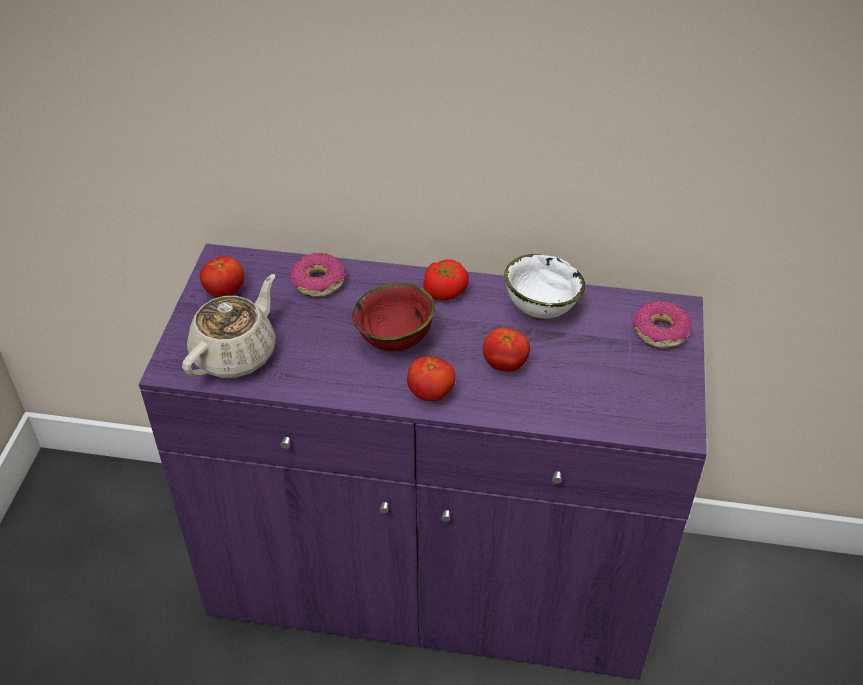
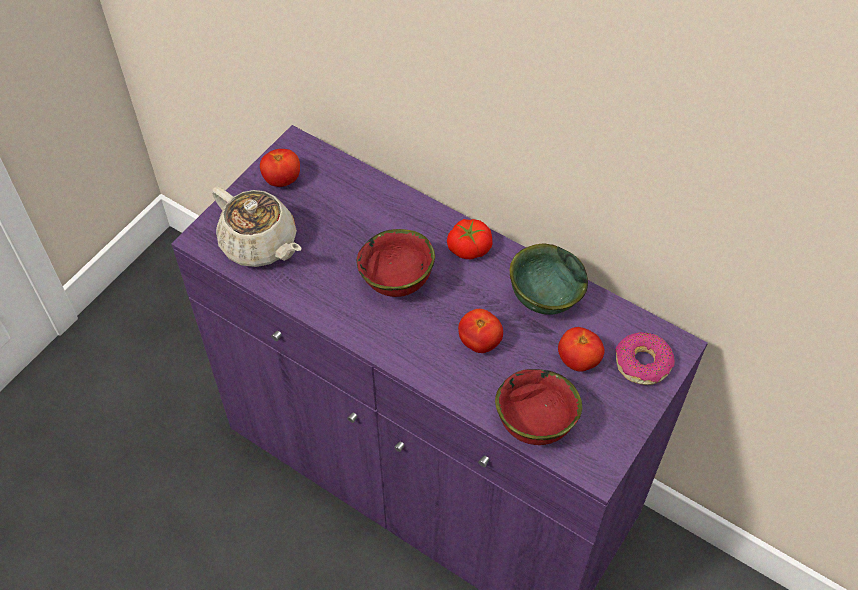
camera: 25 degrees right, 10 degrees up
(236, 354) = (260, 244): beige teapot -> beige teapot turned 75 degrees clockwise
(318, 282) = (364, 198): donut -> none
(431, 393) = (399, 345): tomato -> tomato (578, 360)
(539, 309) = (543, 298): white bowl -> green bowl
(599, 416) = (533, 426): none -> red bowl

